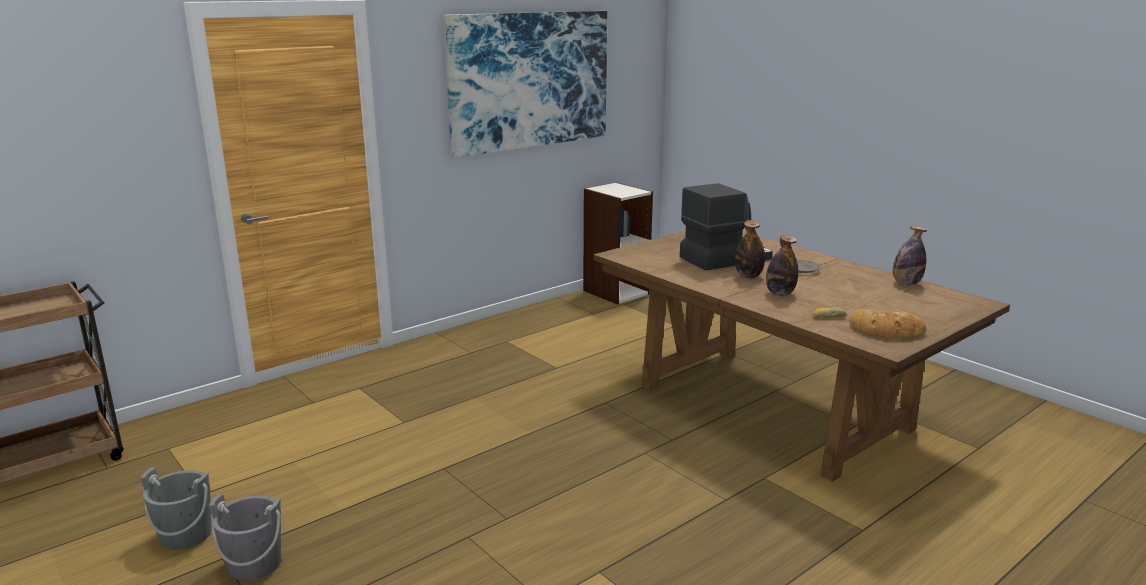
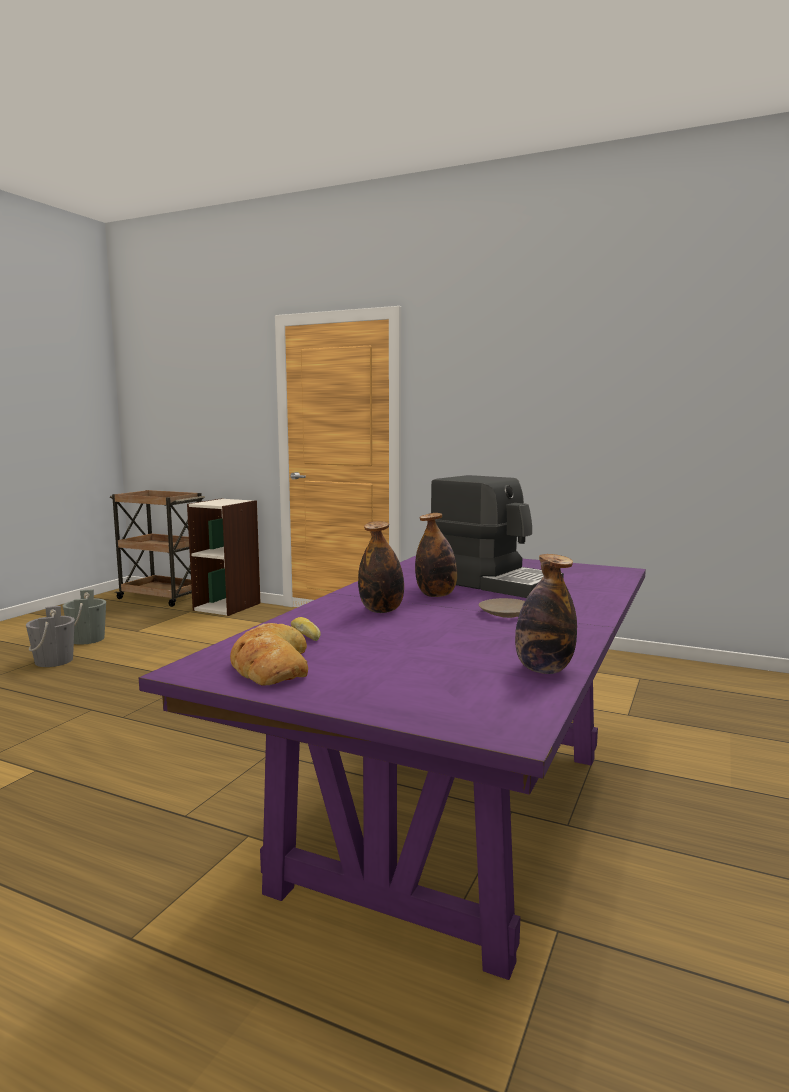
camera: 65 degrees right, 10 degrees down
(529, 80) = (576, 384): picture -> none
(615, 292) = (668, 668): bookcase -> bookcase (228, 606)
(770, 406) = (456, 813): brown dining table -> purple dining table

